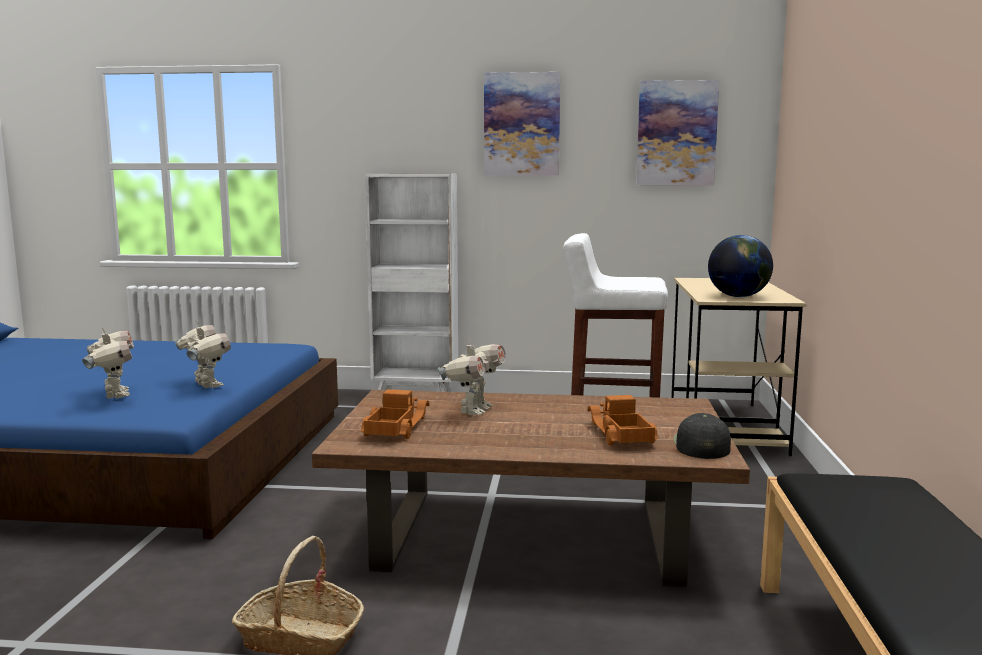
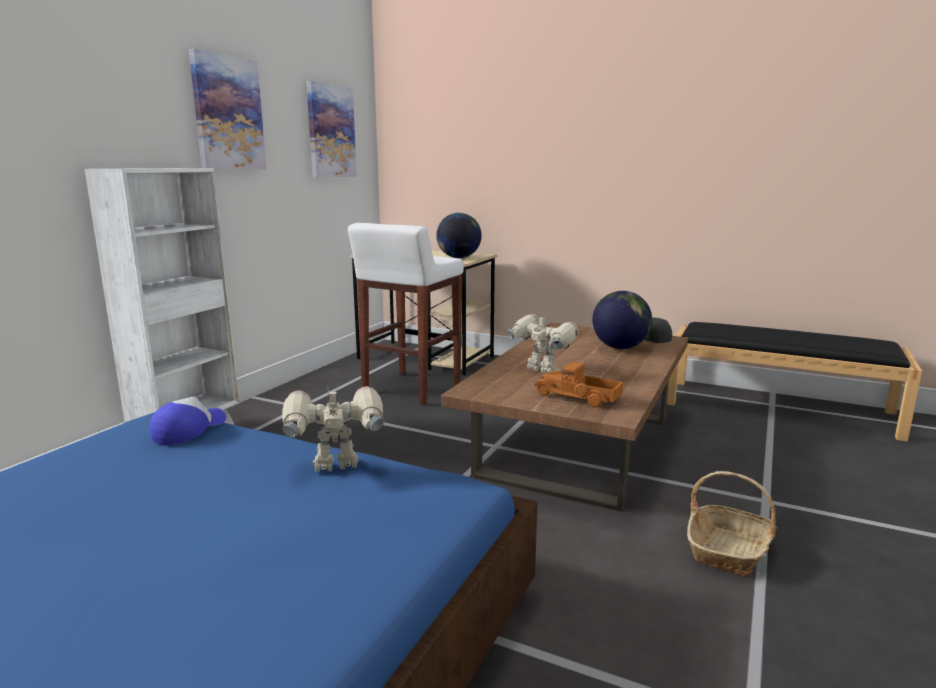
camera: 70 degrees left, 5 degrees up
(114, 395) = (341, 526): toy robot -> none
(266, 352) = (189, 430): none -> cap
(619, 434) = (620, 348): toy truck -> globe

